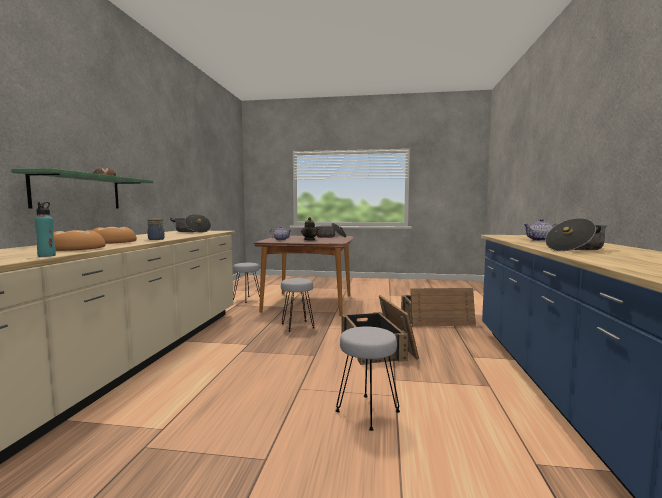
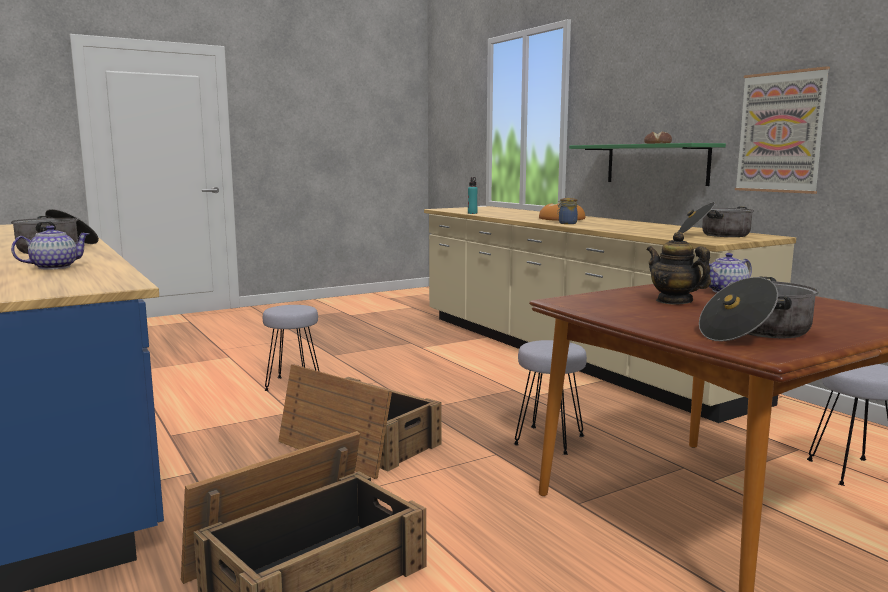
camera: 140 degrees right, 5 degrees up
(76, 248) = (513, 215): bread -> none
(146, 178) = (780, 132): none -> picture

